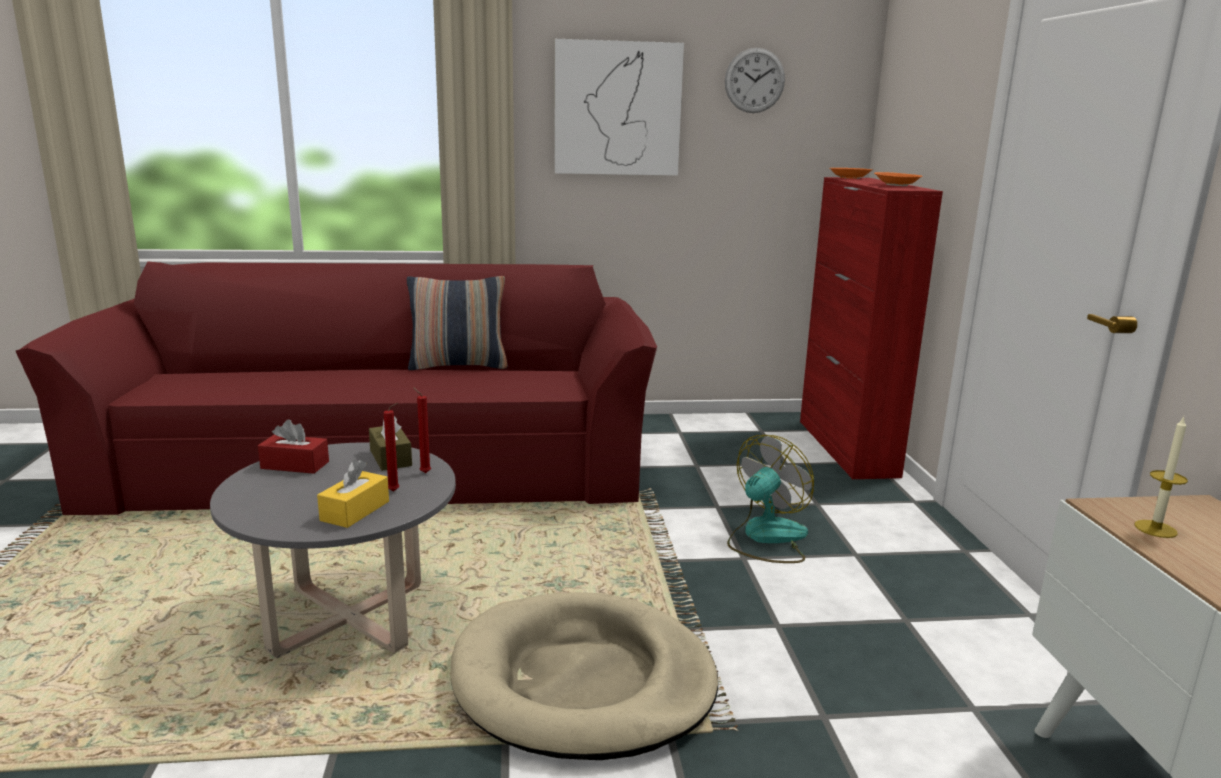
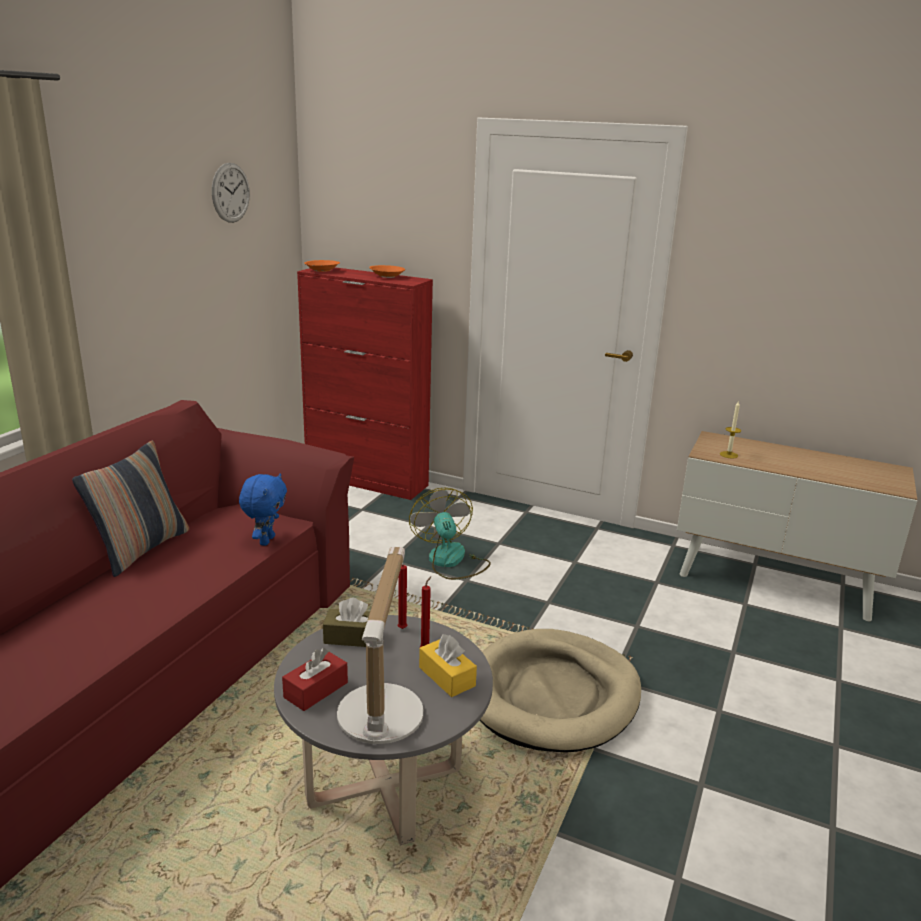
camera: 60 degrees left, 5 degrees up
(283, 496) = (382, 708): none -> table lamp
(526, 393) = (266, 540): none -> blue plush toy
(617, 109) = (138, 236): picture -> none

